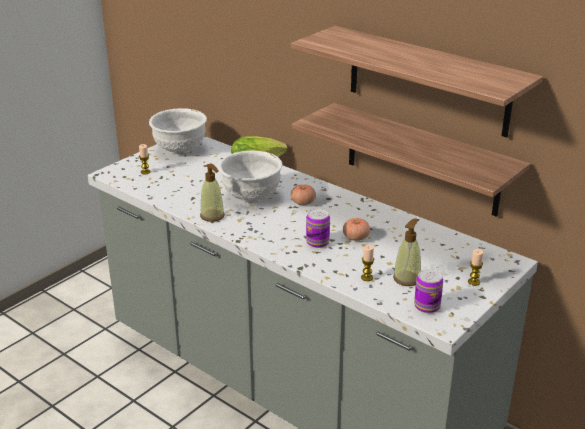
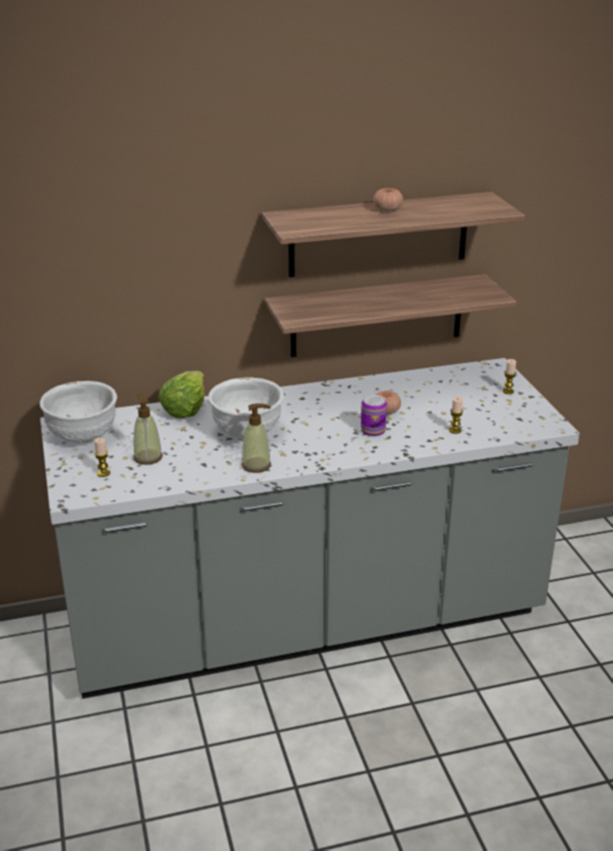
camera: 55 degrees left, 0 degrees up
(303, 202) = (293, 412): tomato -> tomato (387, 210)
(407, 278) = (474, 415): soap dispenser -> soap dispenser (148, 457)
(427, 306) = (522, 422): can -> none

